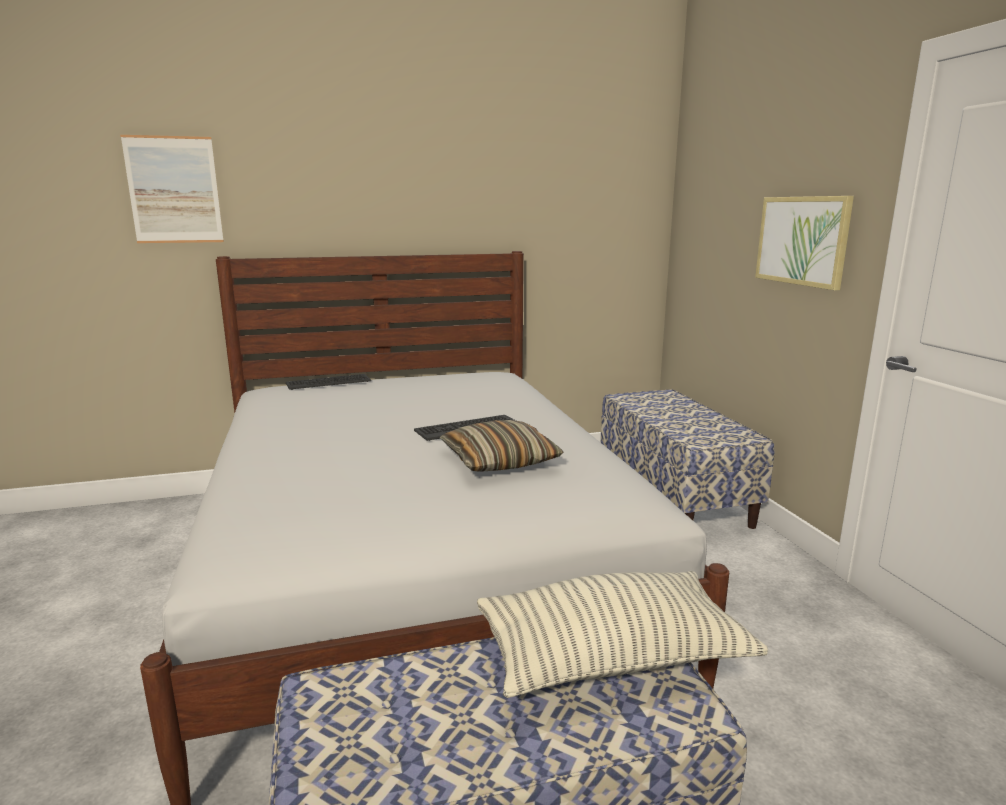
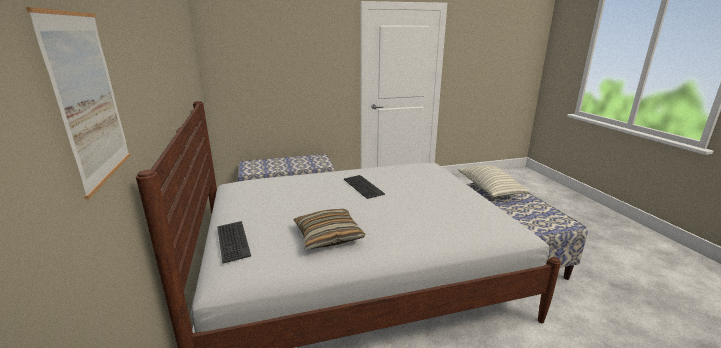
camera: 90 degrees left, 5 degrees up
(499, 460) = (405, 180): pillow -> pillow (328, 236)
(802, 240) = (319, 71): picture -> none

